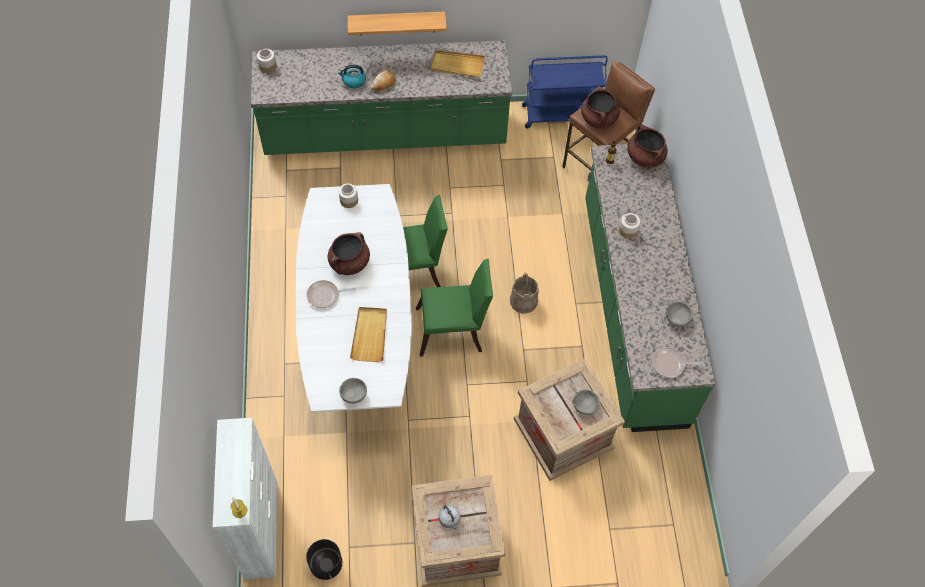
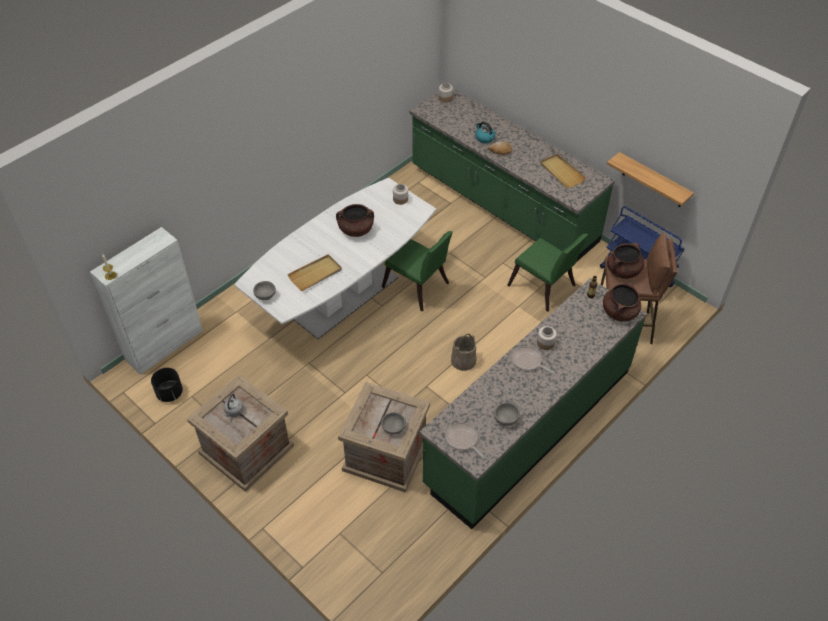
camera: 50 degrees right, 10 degrees down
(325, 295) = (320, 235): frying pan -> frying pan (528, 361)
(396, 23) = (542, 117): shelf -> shelf (653, 181)
(454, 330) = (399, 340): green chair -> green chair (544, 288)

